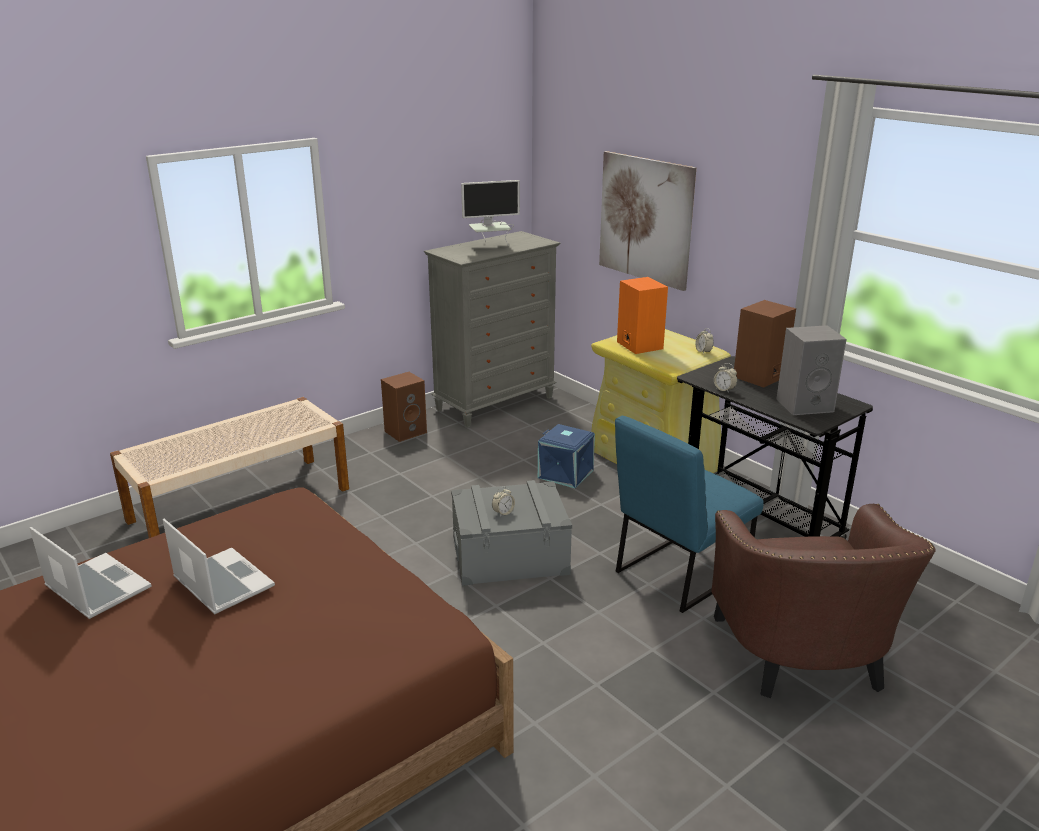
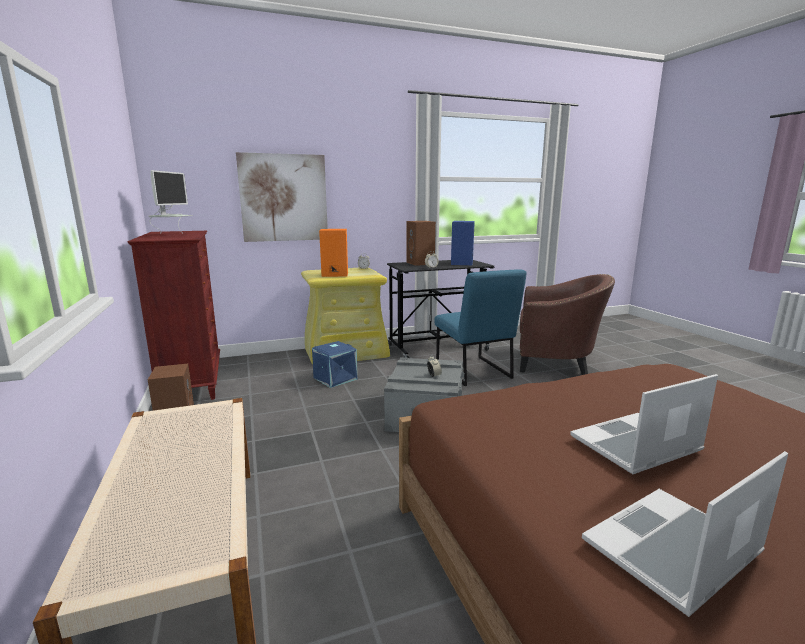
camera: 70 degrees left, 10 degrees down
(495, 403) = (192, 382): grey dresser -> red dresser
(805, 405) = (461, 263): grey speaker -> blue speaker

